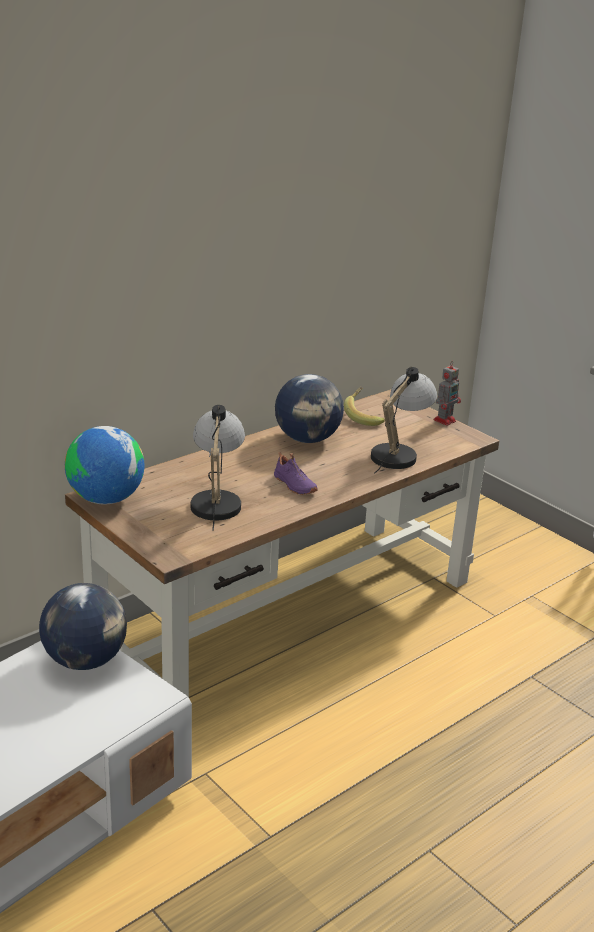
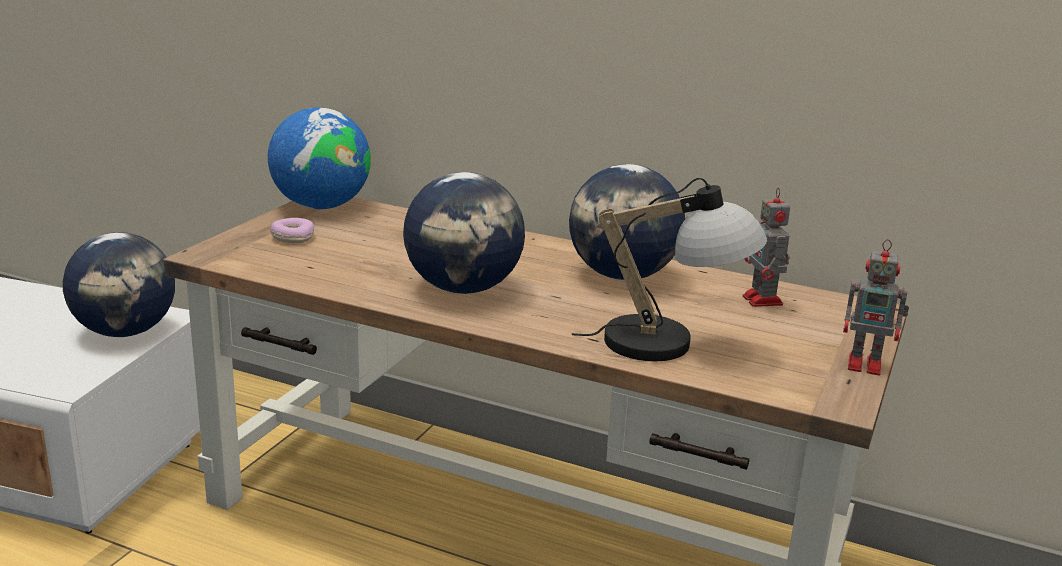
camera: 65 degrees right, 5 degrees down
(163, 520) = (292, 237): none -> donut
(216, 500) = (372, 254): table lamp -> none
(293, 485) = (464, 289): purple shoe -> globe
(364, 417) = (763, 301): banana -> toy robot

